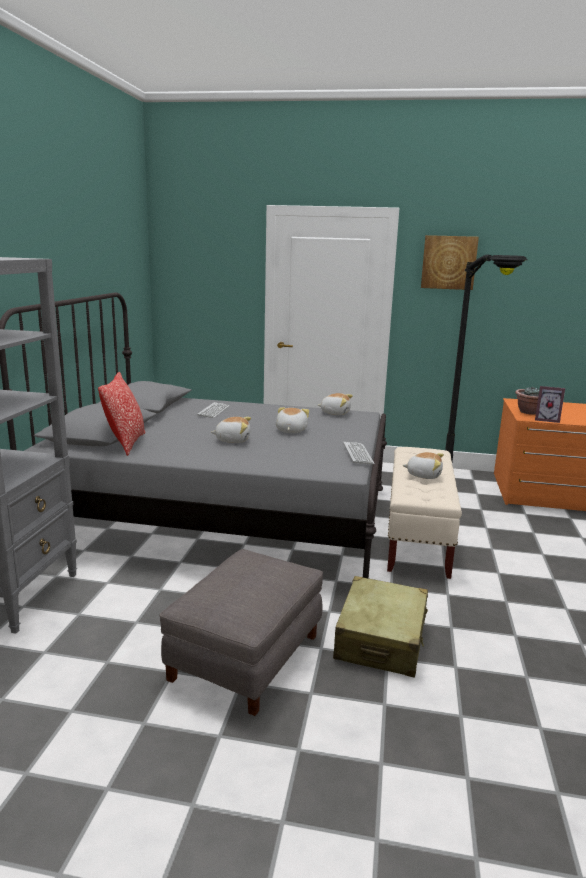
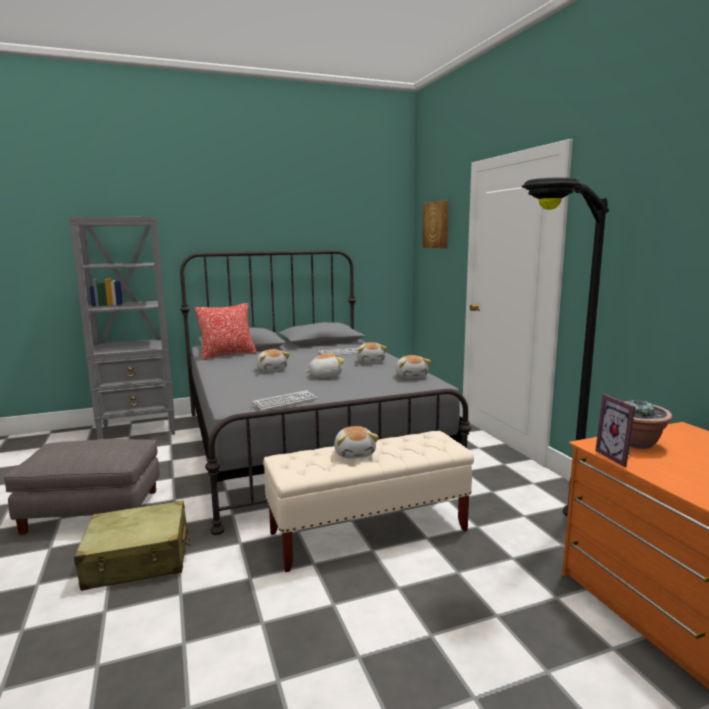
camera: 60 degrees right, 5 degrees down
(266, 411) = (371, 361): none -> plush toy
(448, 262) = (620, 204): picture -> picture (436, 225)

